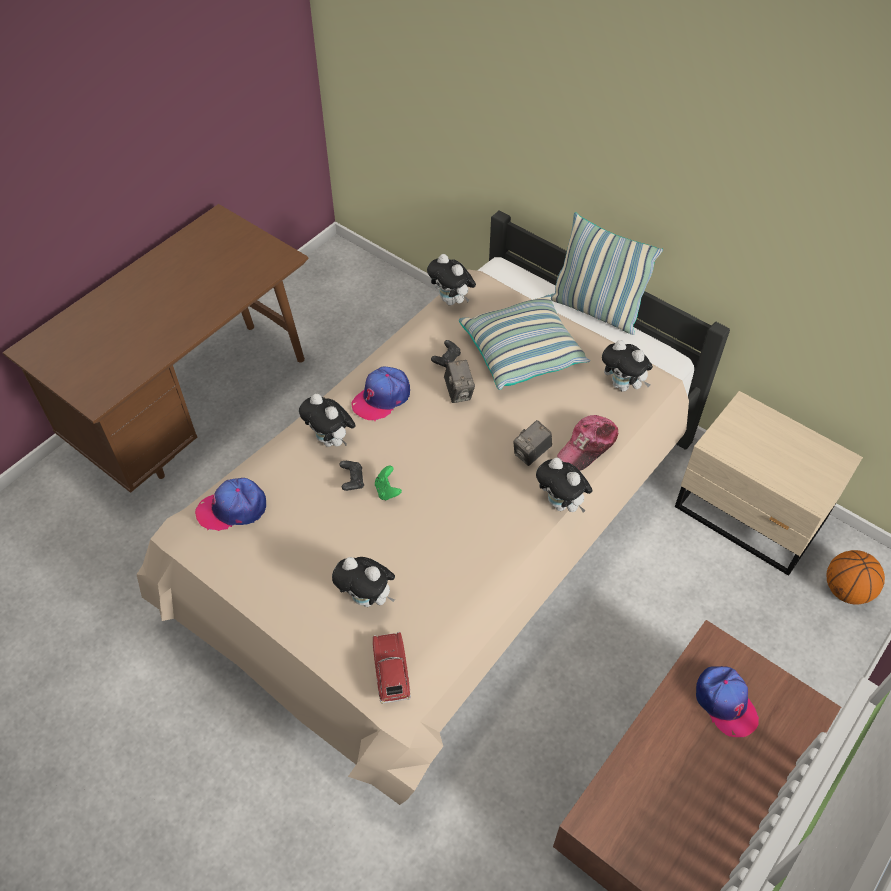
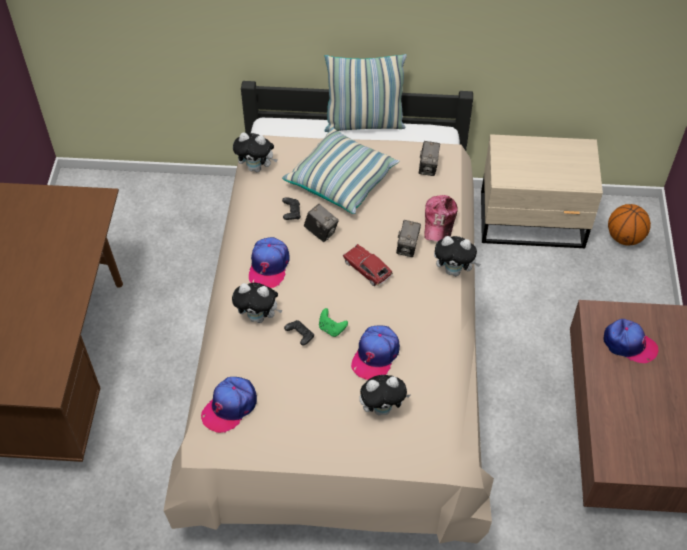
camera: 35 degrees left, 0 degrees up
(391, 671) = (439, 444): toy car -> toy car (367, 269)
(406, 541) = (375, 355): none -> cap
(623, 386) = (428, 168): plush toy -> camera

